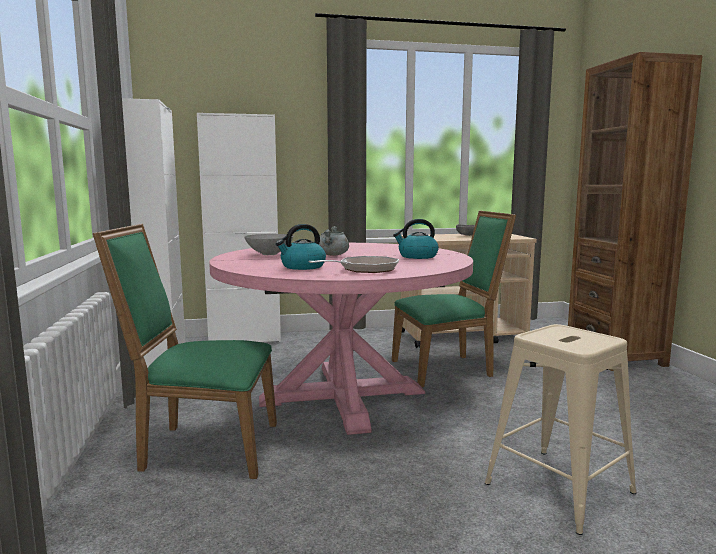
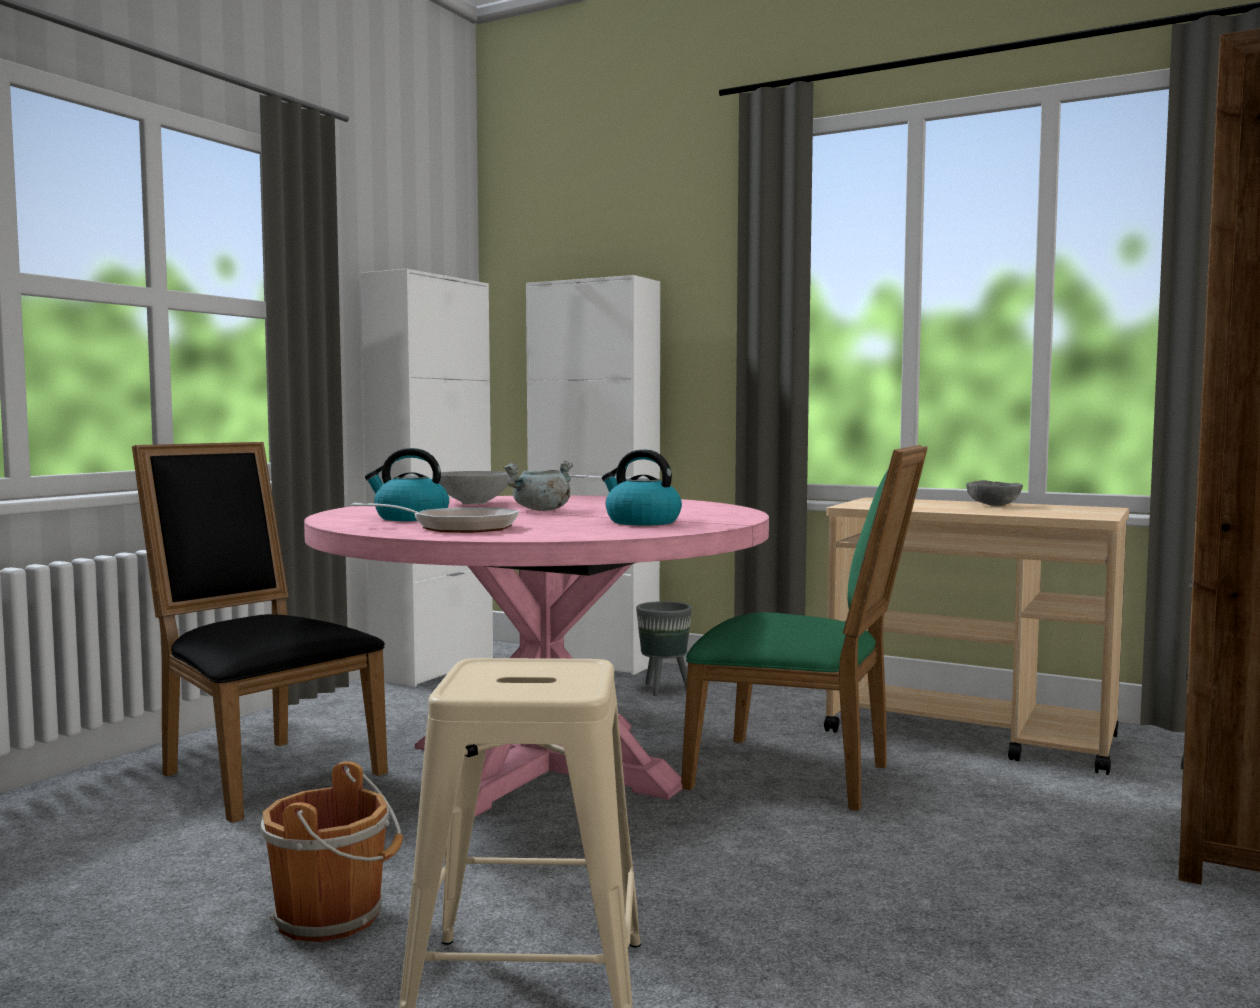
camera: 40 degrees right, 5 degrees down
(203, 448) = (261, 773): green chair -> black chair
(311, 345) = (664, 689): none -> grey planter
(421, 496) = (334, 916): none -> brown bucket

